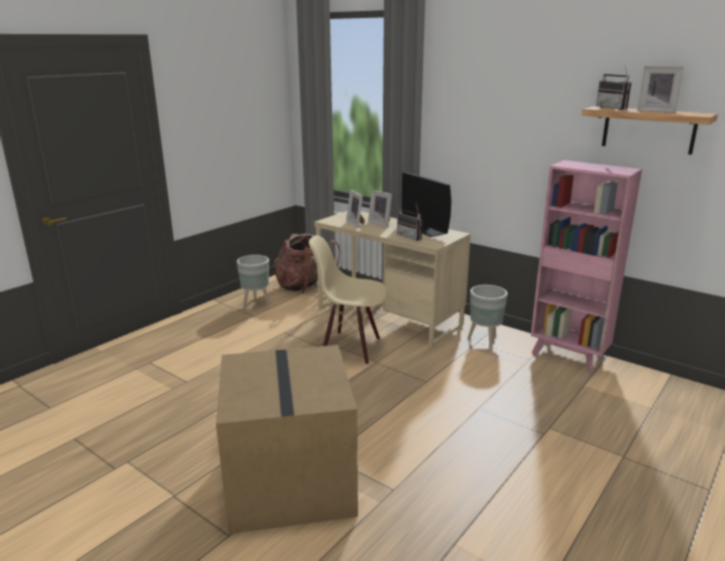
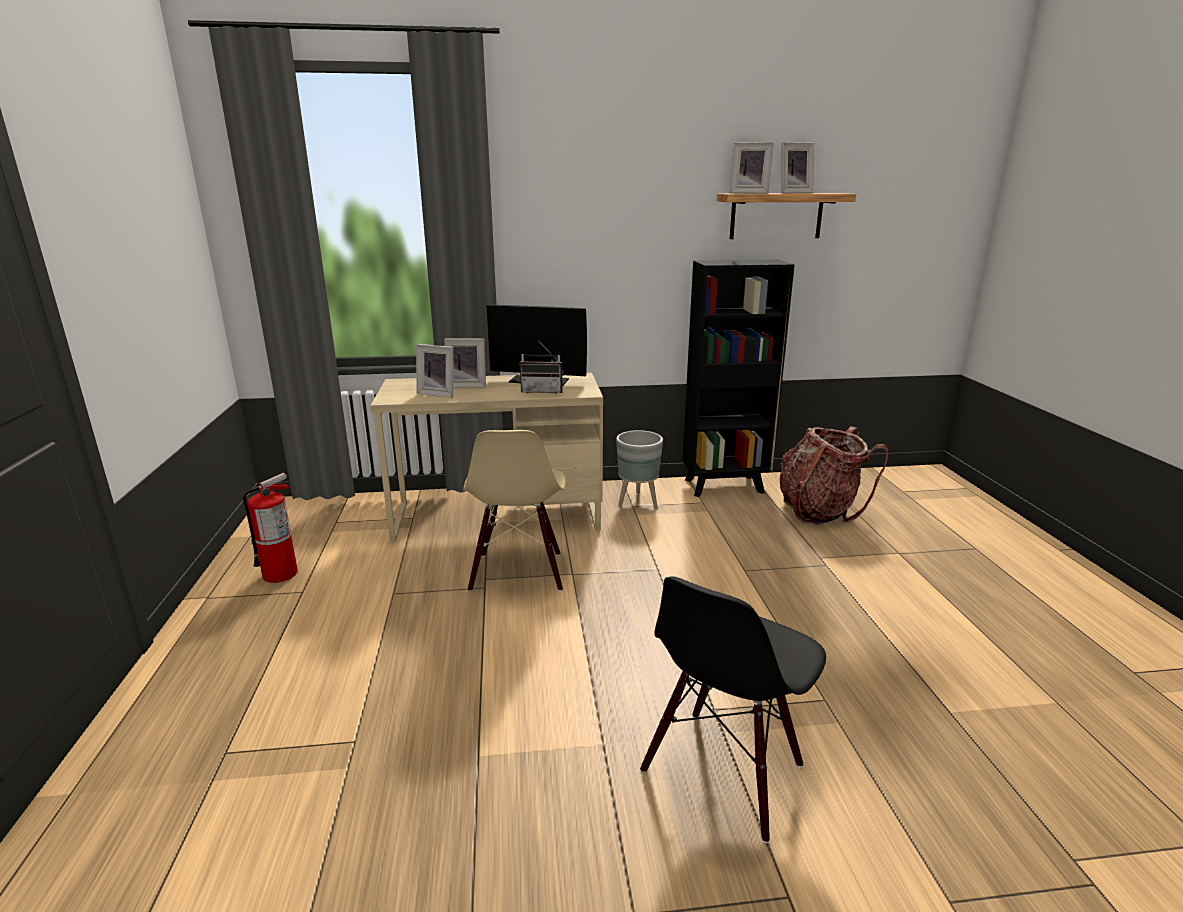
camera: 45 degrees left, 0 degrees up
(256, 304) = (280, 574): grey planter -> fire extinguisher
(288, 480) = (723, 771): cardboard box -> black chair
(304, 286) = (320, 522): backpack -> backpack (819, 510)
(351, 348) = (518, 572): beige chair -> beige chair turned 60 degrees counterclockwise
(568, 356) = (725, 486): pink bookcase -> black bookcase
(614, 108) = (749, 193): radio -> picture frame

